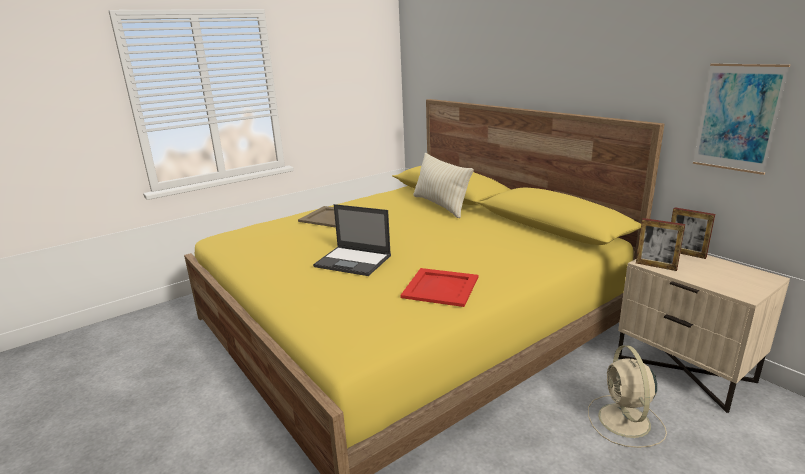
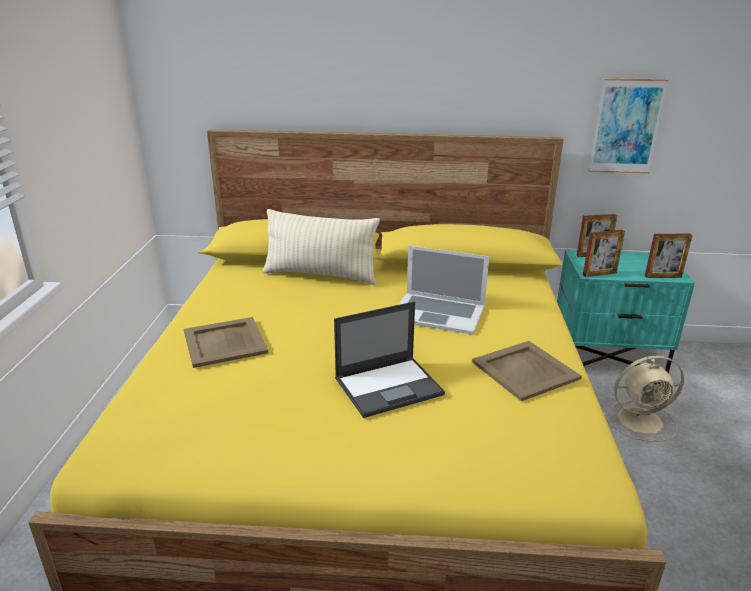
camera: 50 degrees left, 5 degrees up
(440, 287) = (525, 371): red tray -> beige tray
(461, 243) = (438, 313): none -> laptop
(625, 422) = (642, 420): beige fan -> beige fan turned 45 degrees counterclockwise
(685, 369) = (608, 356): beige nightstand -> turquoise nightstand
(725, 289) = (663, 276): none -> picture frame

